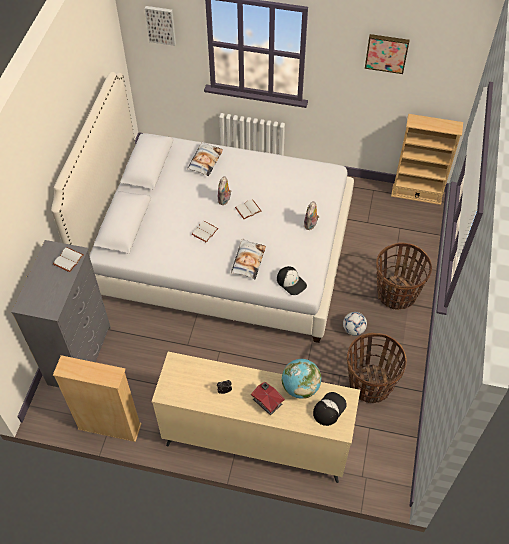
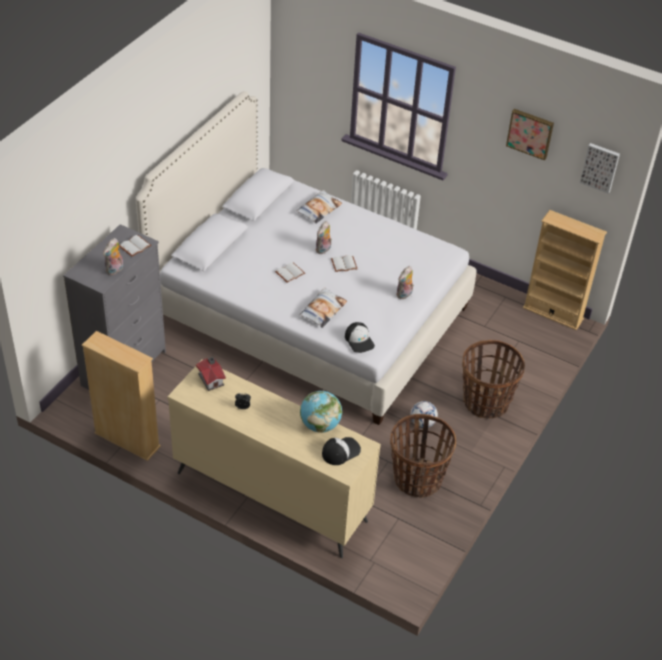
camera: 15 degrees right, 10 degrees down
(59, 291) = (115, 270): none -> plush toy
(161, 24) = (310, 58): picture -> picture (600, 167)
(267, 401) = (281, 427): toy house -> toy house (211, 379)

